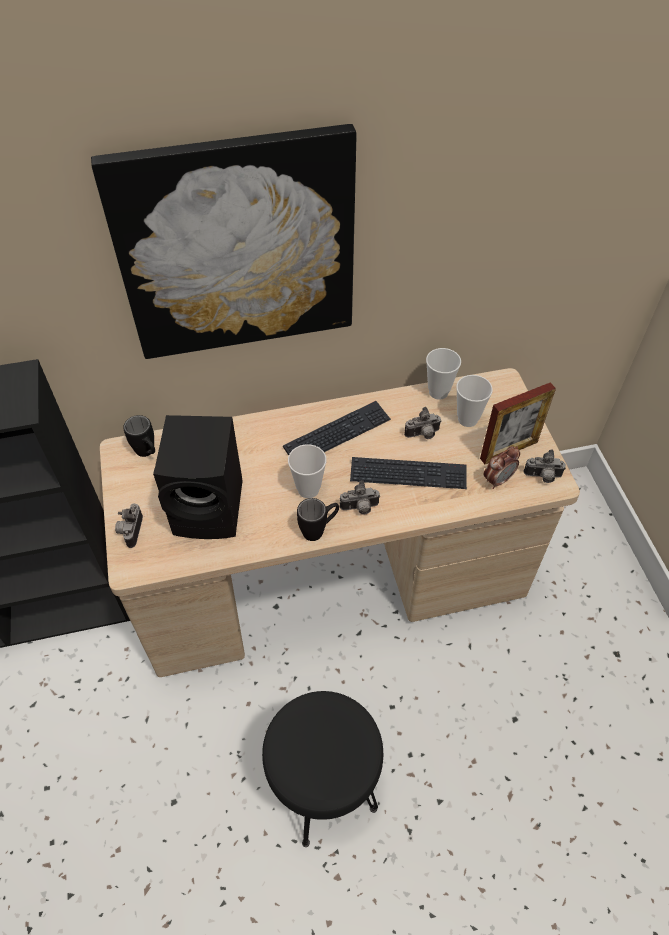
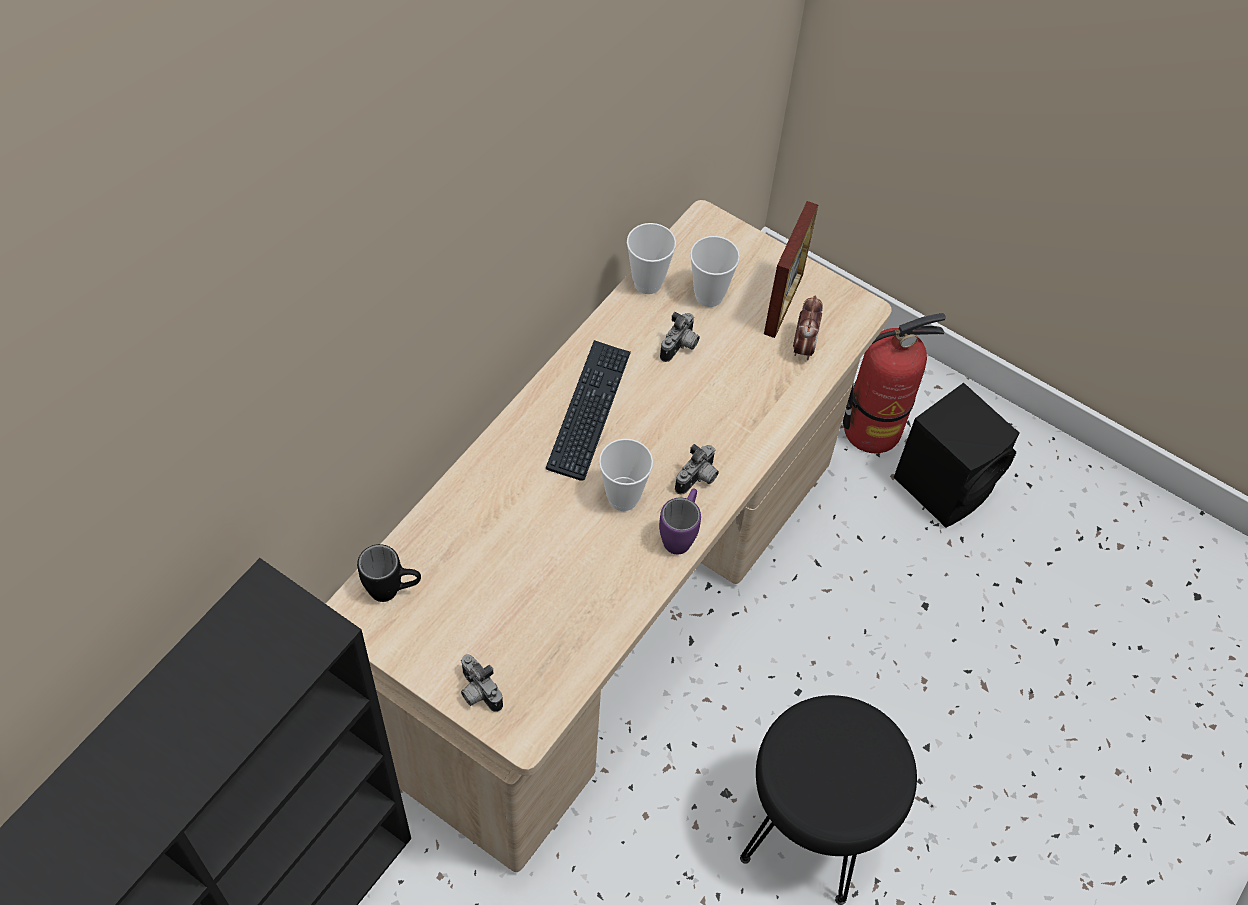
camera: 45 degrees left, 5 degrees up
(211, 509) = (541, 598): black speaker -> black speaker (945, 484)
(237, 247) = (440, 257): picture -> none
(319, 530) = (680, 534): black mug -> purple mug
(408, 475) = (710, 405): keyboard -> none
(542, 477) = (842, 312): camera -> none
(572, 597) = (872, 429): none -> fire extinguisher

